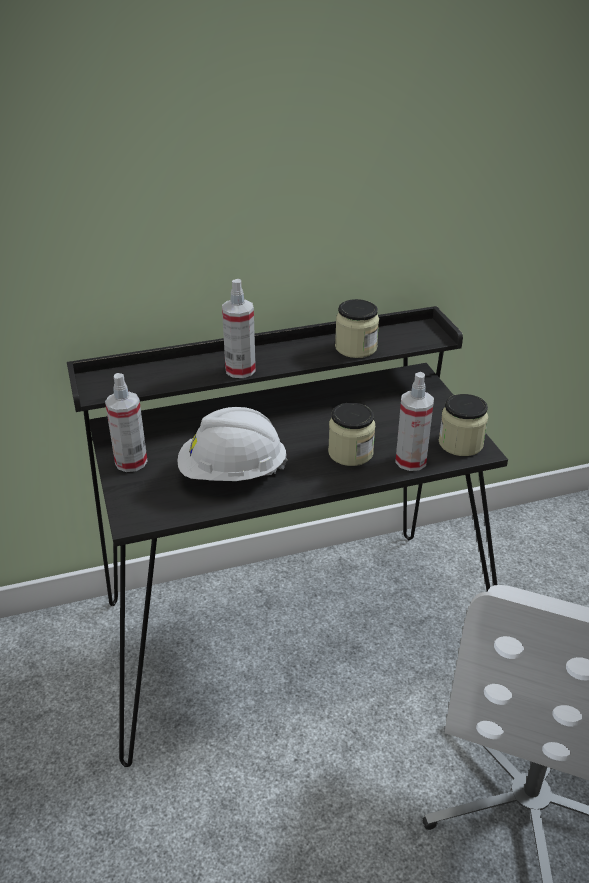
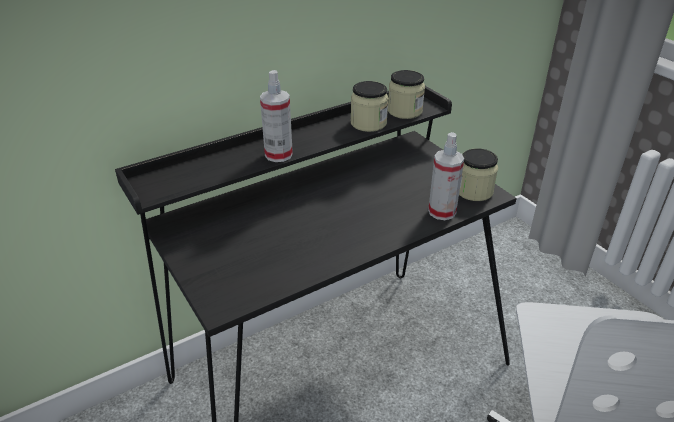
camera: 15 degrees left, 0 degrees up
(131, 462) = (197, 253): spray bottle -> none
(232, 473) = (295, 248): white hard hat -> none
(350, 453) = (389, 213): jar -> jar (404, 111)

